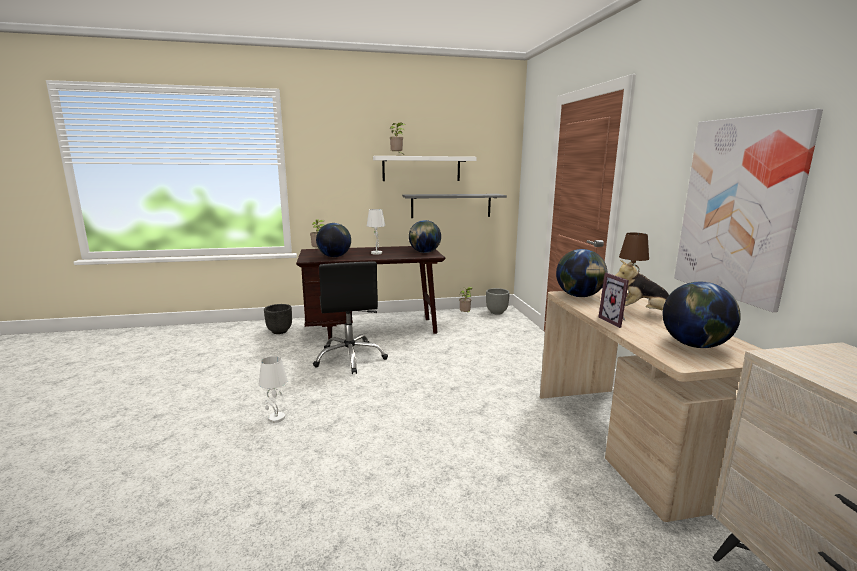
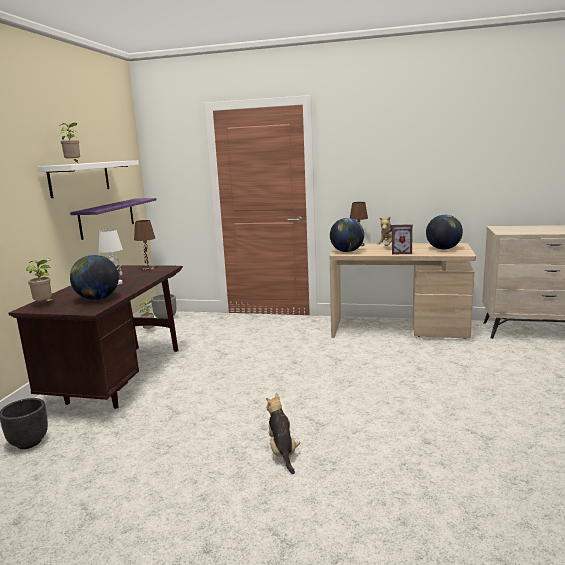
camera: 65 degrees left, 0 degrees up
(276, 418) = (282, 452): white table lamp -> plush toy
(350, 358) = (183, 399): black office chair -> none
(424, 252) = (148, 269): globe -> brown table lamp
(451, 205) = (107, 218): grey shelf -> purple shelf
(738, 209) = (418, 177): picture -> none

